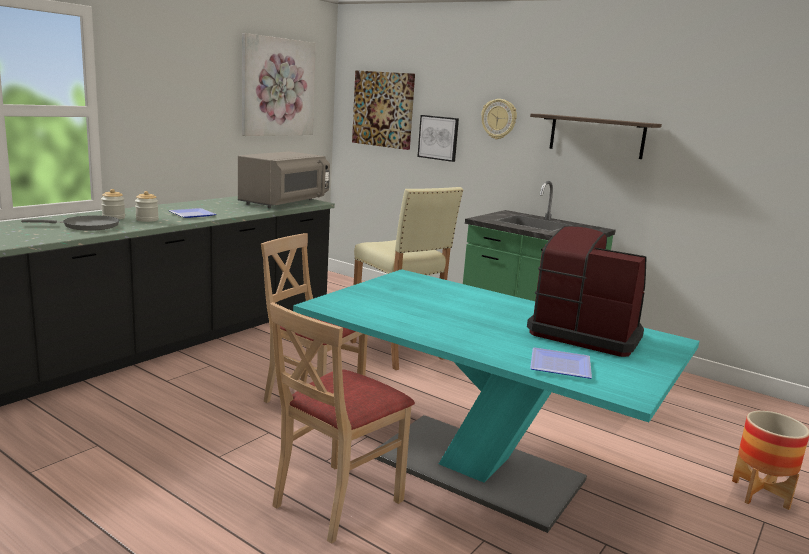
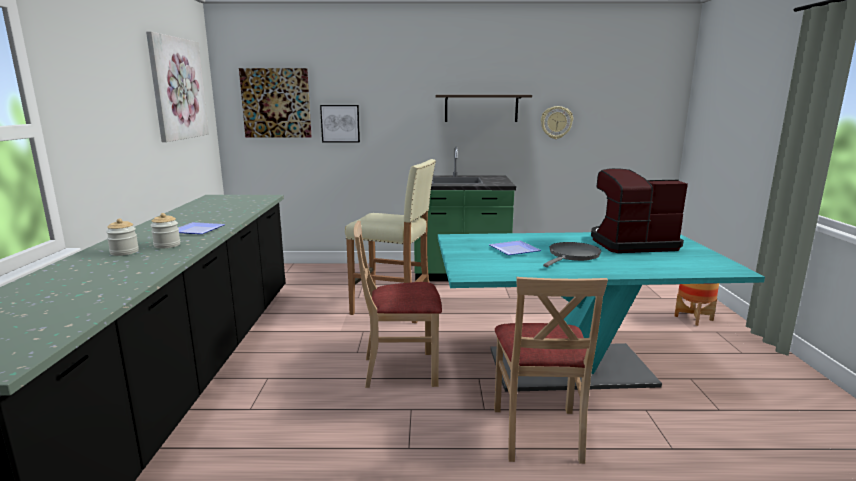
camera: 35 degrees left, 0 degrees up
(87, 226) = (123, 268): grey frying pan -> grey frying pan (572, 255)
(285, 203) = (245, 202): grey microwave -> none
(499, 119) = (397, 102): wall clock -> wall clock (556, 122)
(558, 366) = (674, 267): plate -> plate (514, 250)

